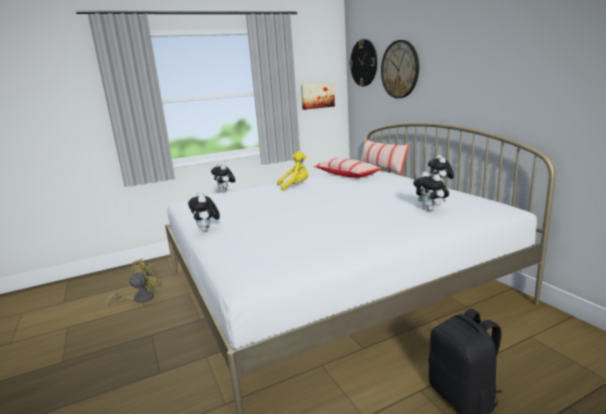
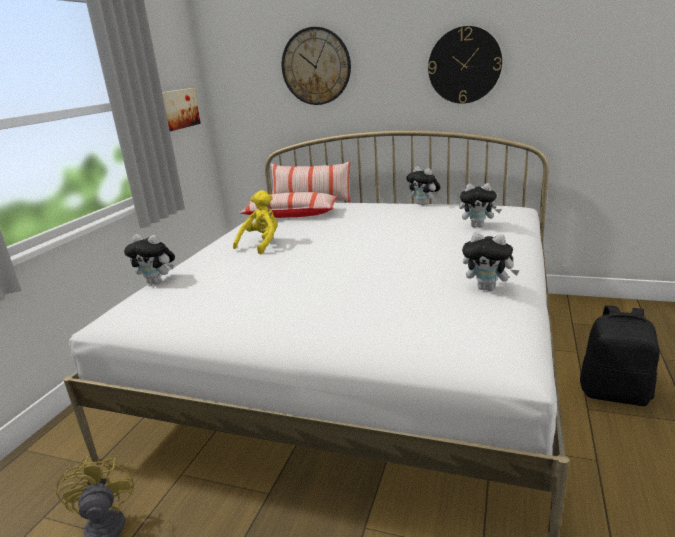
camera: 45 degrees left, 5 degrees up
(207, 230) = (294, 337): plush toy -> plush toy (488, 288)
(364, 63) = (241, 58): wall clock -> wall clock (464, 65)

